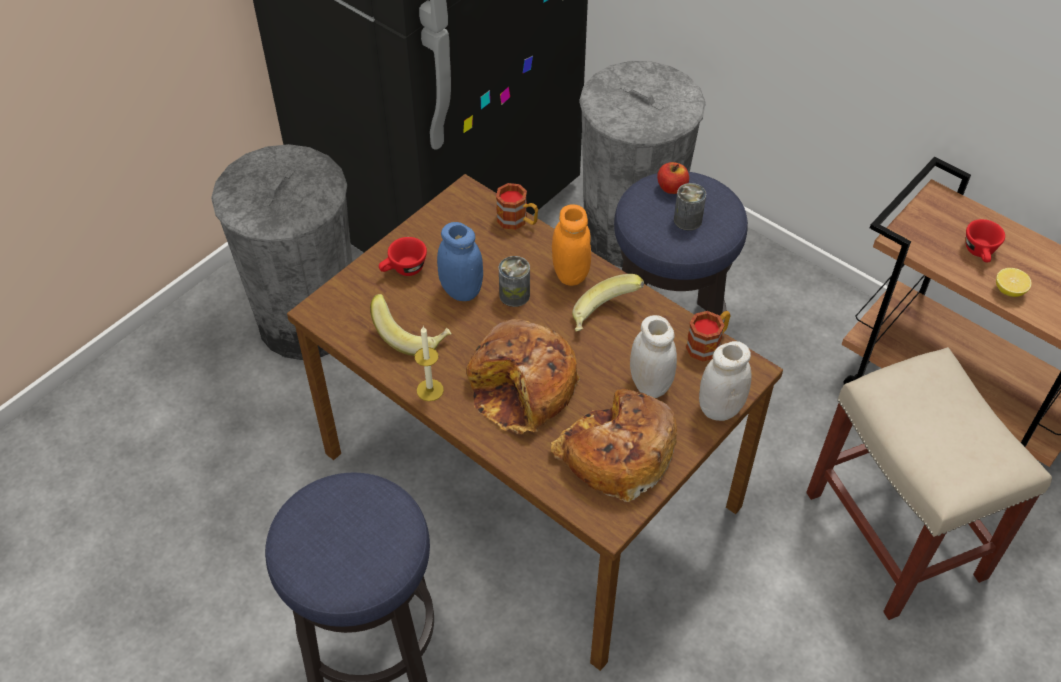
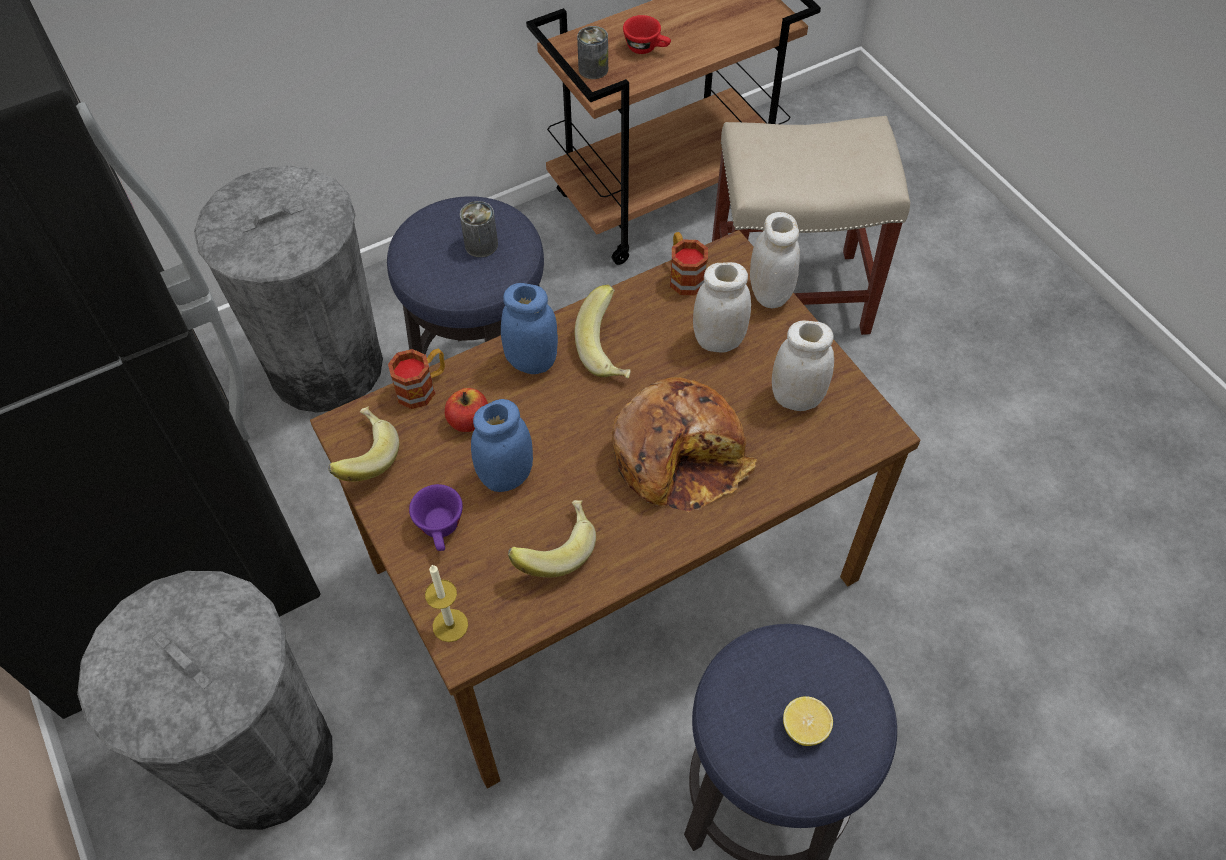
camera: 70 degrees left, 5 degrees up
(404, 270) = (441, 530): red cup -> purple cup
(430, 390) = (647, 551): candle -> candle (450, 625)
(445, 210) = (364, 457): none -> banana
(514, 295) = (538, 424): can -> can (593, 69)
(570, 274) = (532, 361): orange jar -> blue jar
(616, 452) = (796, 398): bread -> white jar
(671, 188) = (426, 242): apple -> apple (469, 421)
(1009, 290) = (699, 48): lemon -> lemon (804, 728)

